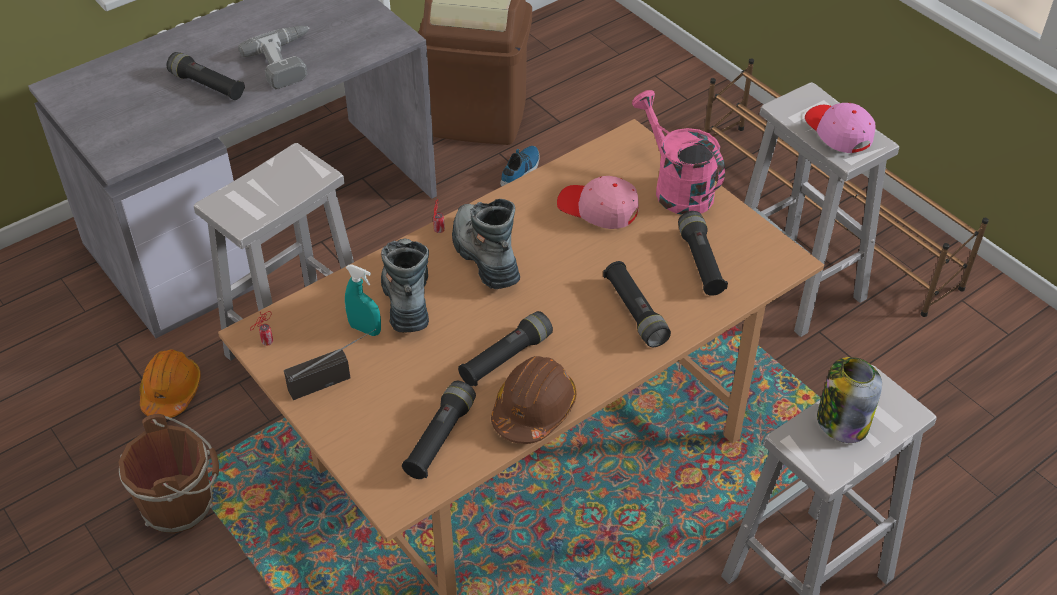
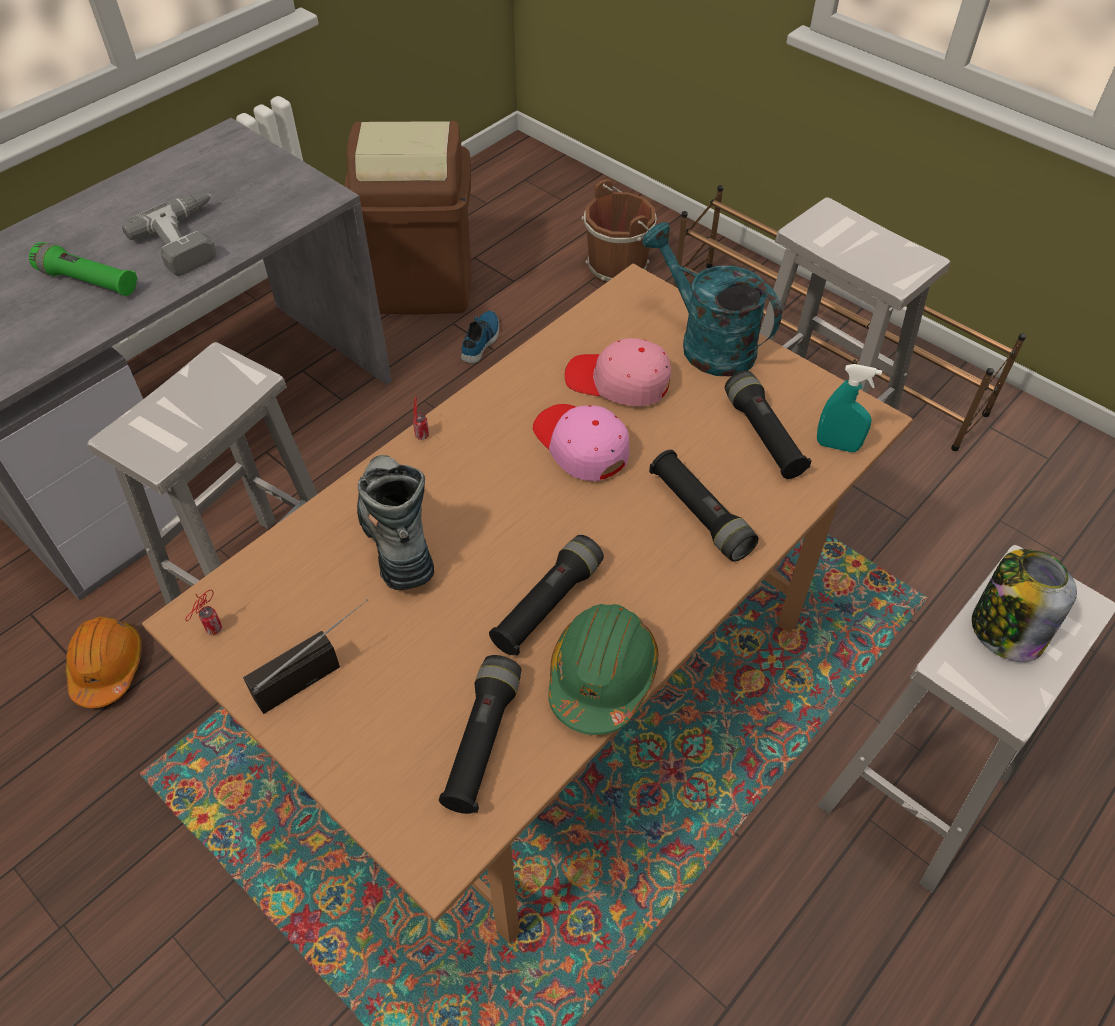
camera: 10 degrees left, 5 degrees up
(181, 503) = (138, 817): brown bucket -> brown bucket (619, 265)
(207, 86) = (88, 281): black flashlight -> green flashlight
(365, 329) = (348, 590): turquoise spray bottle -> turquoise spray bottle (837, 445)
(485, 256) = (488, 463): boot -> none
(534, 409) = (602, 676): brown hard hat -> green hard hat
(676, 187) = (706, 343): pink watering can -> turquoise watering can
(838, 132) = (876, 252): pink cap -> pink cap (580, 445)

